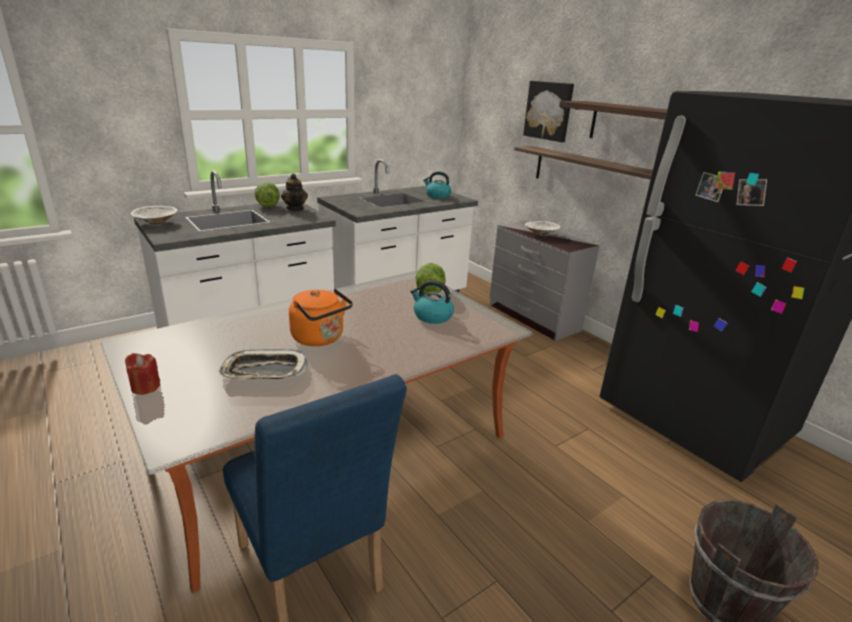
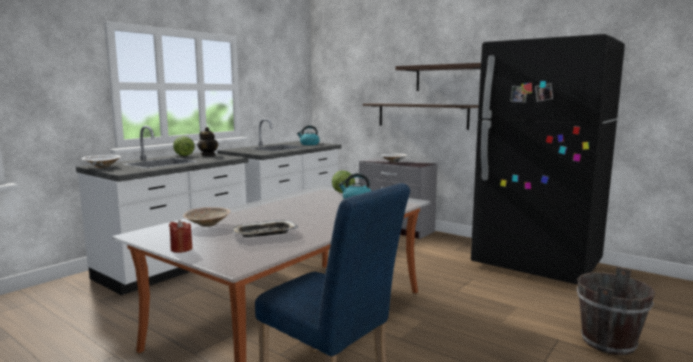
camera: 15 degrees left, 15 degrees down
(214, 339) = (207, 225): none -> beige bowl
(320, 338) = (288, 217): orange kettle -> none
(549, 111) = (383, 77): picture -> none

